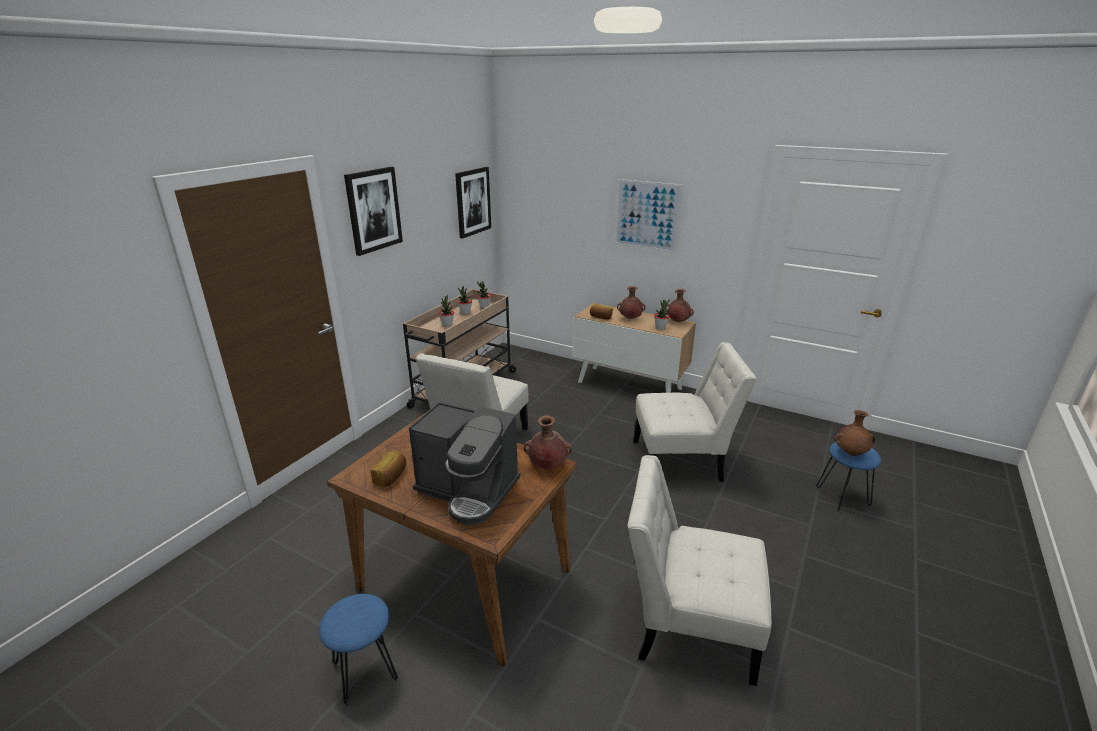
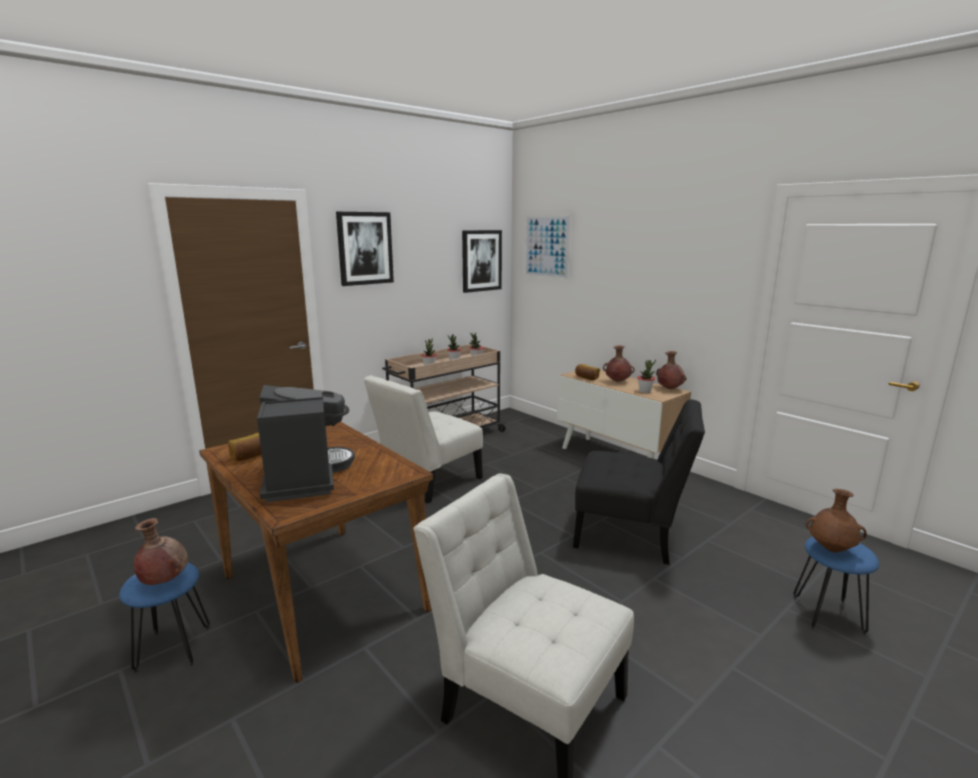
camera: 20 degrees right, 10 degrees down
(468, 491) = (304, 477): coffee machine -> coffee machine turned 150 degrees counterclockwise
(547, 466) = (399, 471): brown vase -> brown vase (164, 581)
(647, 215) = (643, 272): picture -> picture (547, 246)
(682, 460) = (631, 535): white chair -> black chair

